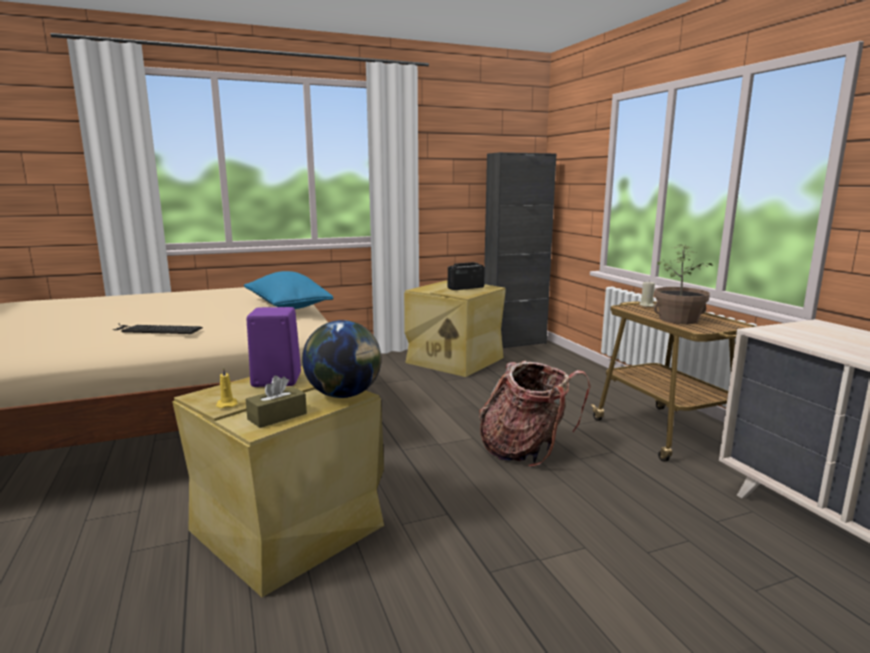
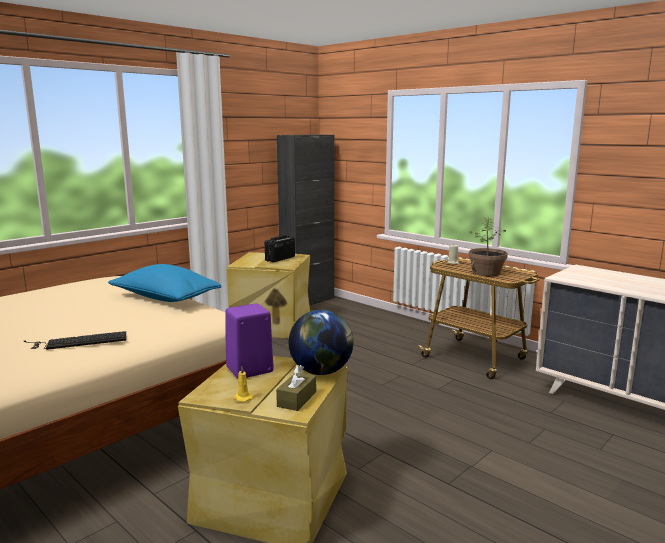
camera: 25 degrees left, 0 degrees up
(526, 450) = (396, 391): backpack -> none

